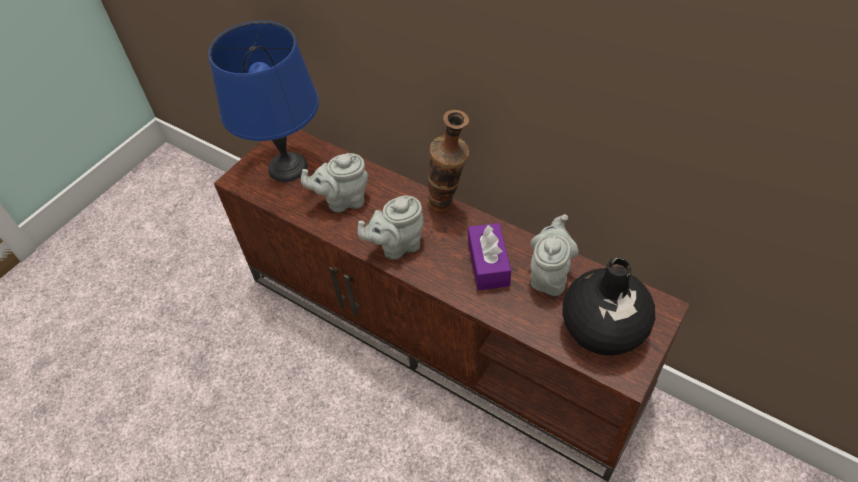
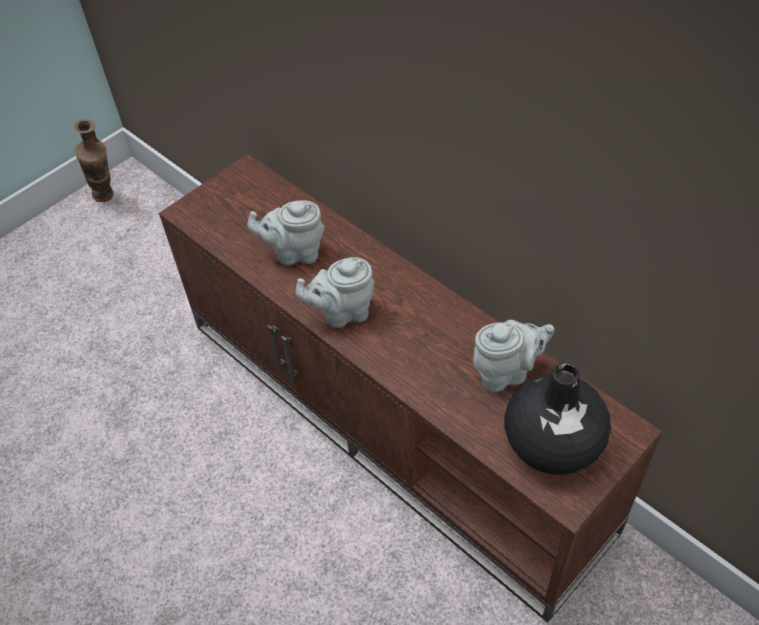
camera: 10 degrees right, 0 degrees up
(287, 168) = (242, 207): blue table lamp -> none
(448, 207) = (410, 277): vase -> vase (108, 198)
(488, 264) = (440, 349): purple tissue box -> none
(549, 275) = (506, 372): grey teapot -> grey teapot turned 45 degrees clockwise

